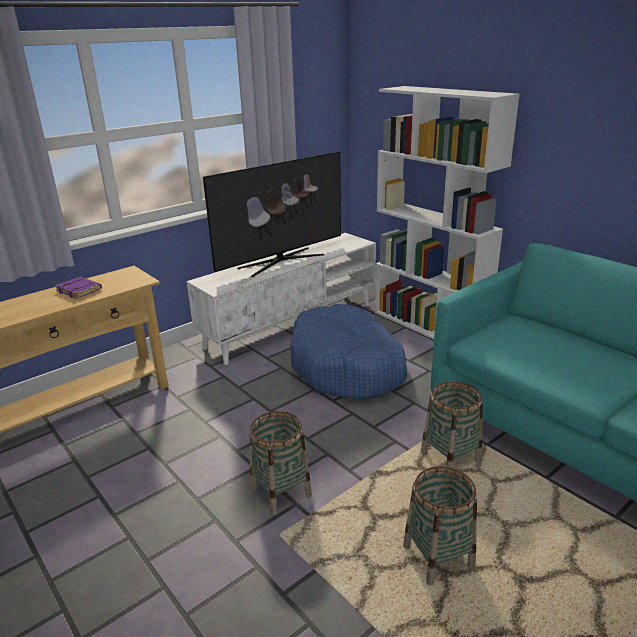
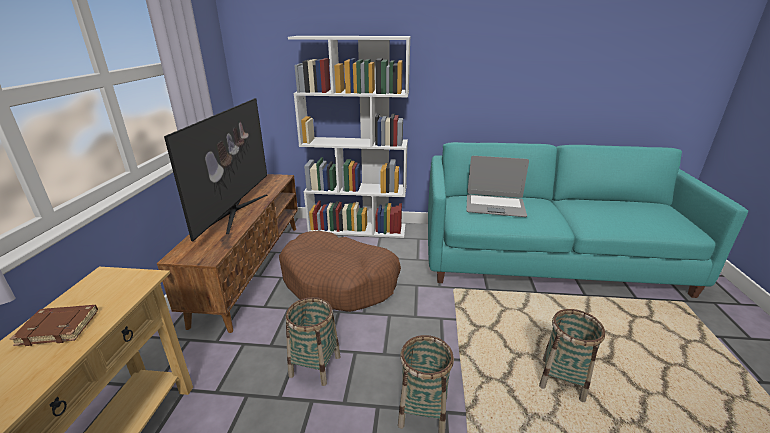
camera: 45 degrees left, 0 degrees up
(80, 290) = (60, 327): purple book -> brown book
(291, 325) = (251, 269): white tv stand -> brown tv stand
(347, 366) = (340, 282): blue dog bed -> brown dog bed
(450, 457) = (482, 309): basket -> basket (315, 366)
(544, 342) = (495, 206): none -> laptop

